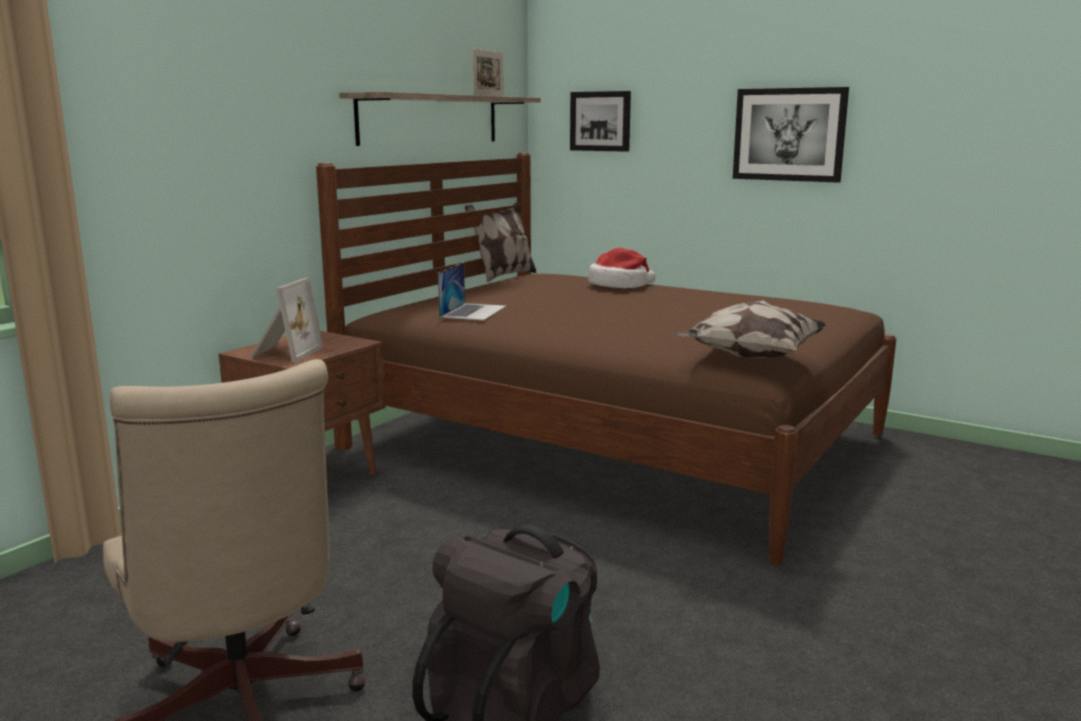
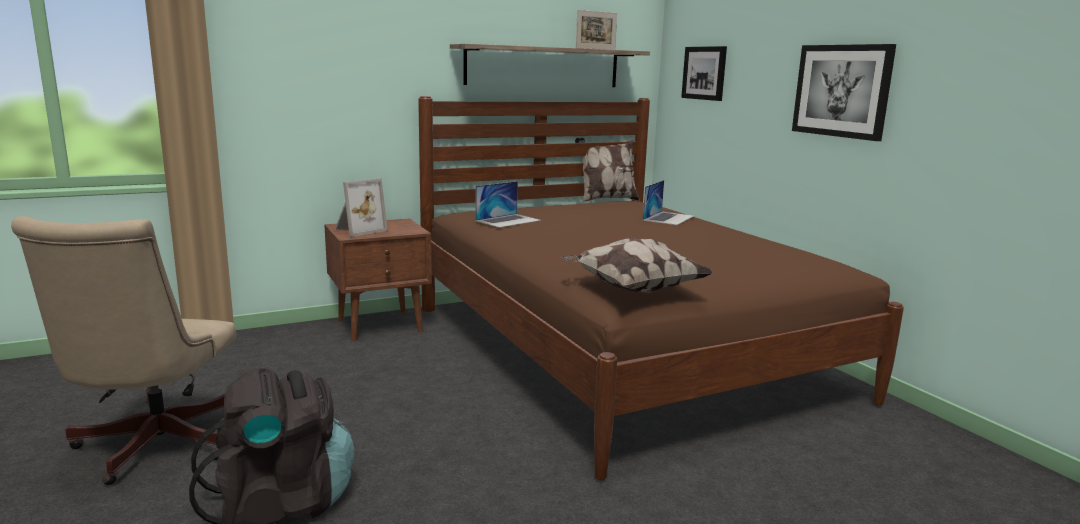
camera: 30 degrees right, 0 degrees up
(619, 285) = (668, 218): hat -> laptop

